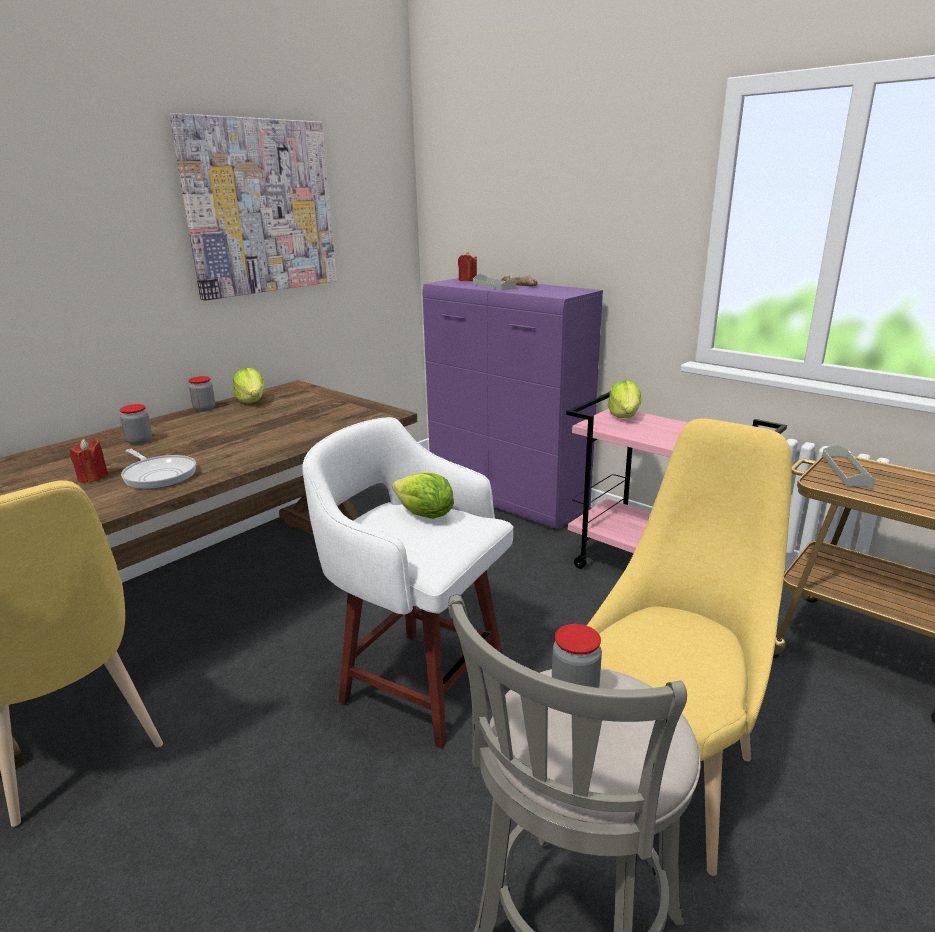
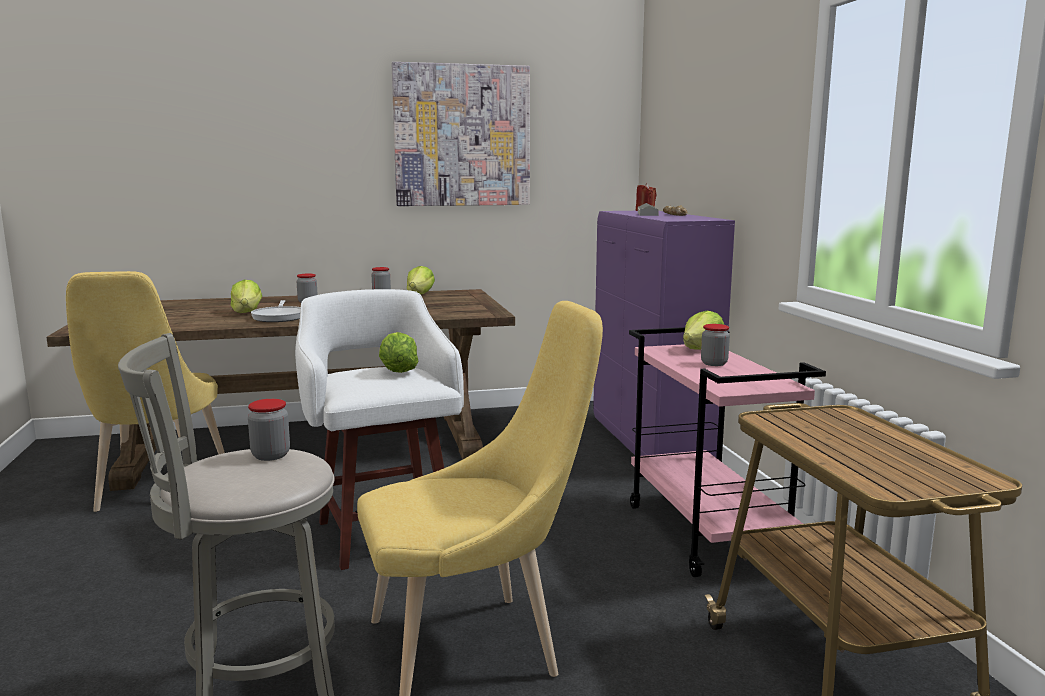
camera: 35 degrees right, 10 degrees down
(93, 477) = (247, 312): red candle -> lettuce
(665, 430) = (714, 363): none -> jar
(846, 470) = (820, 417): grey tray -> none

